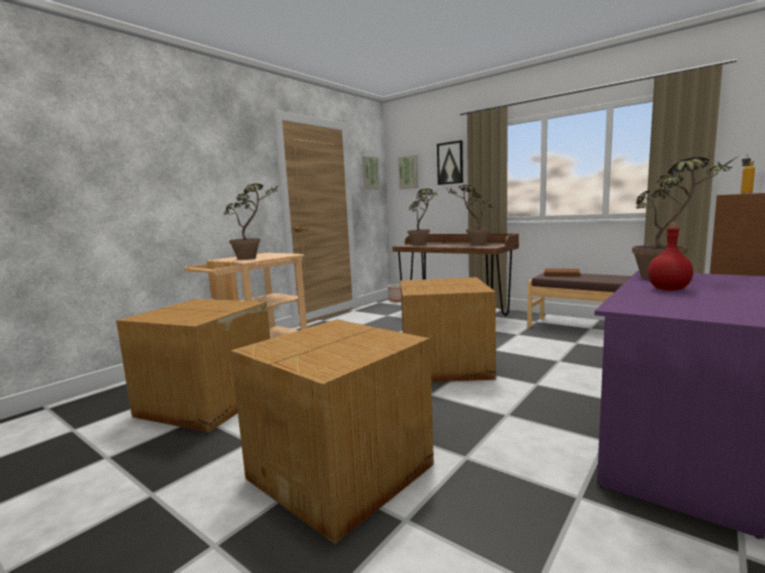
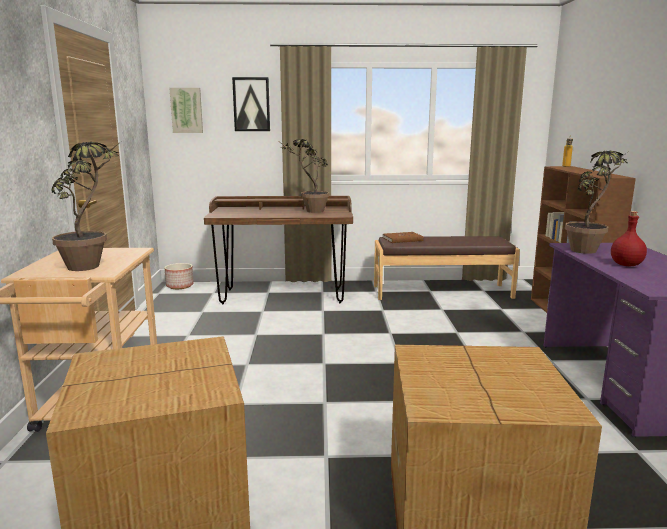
camera: 40 degrees left, 5 degrees up
(370, 173) = (134, 109): picture -> none
(422, 244) = (238, 212): potted plant -> none
(446, 365) = (375, 363): cardboard box -> none

